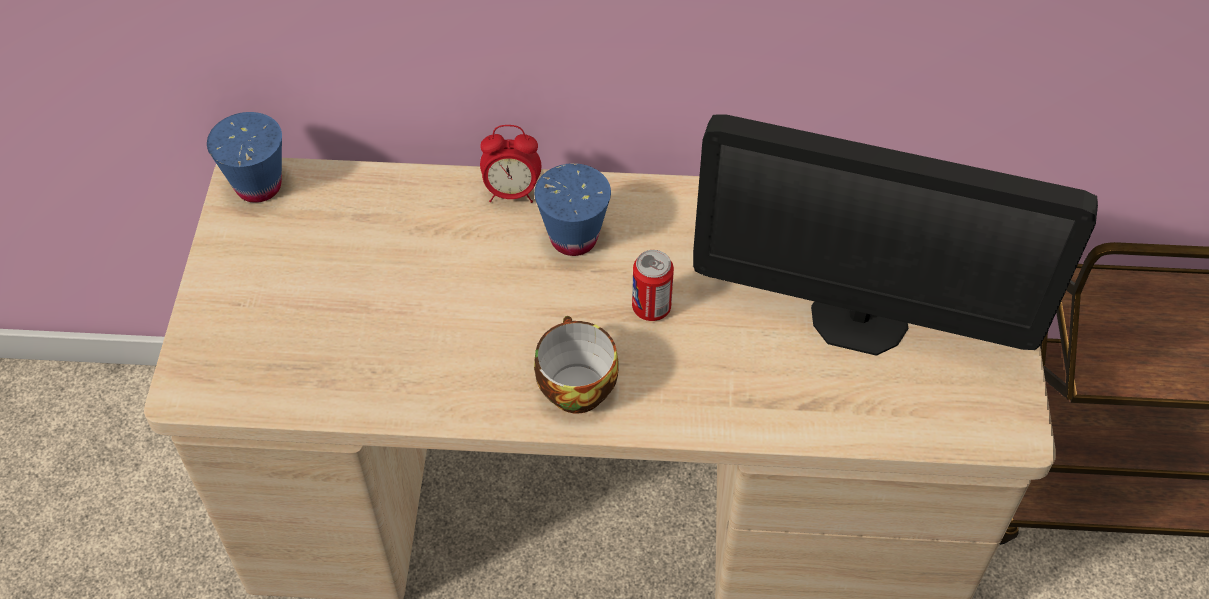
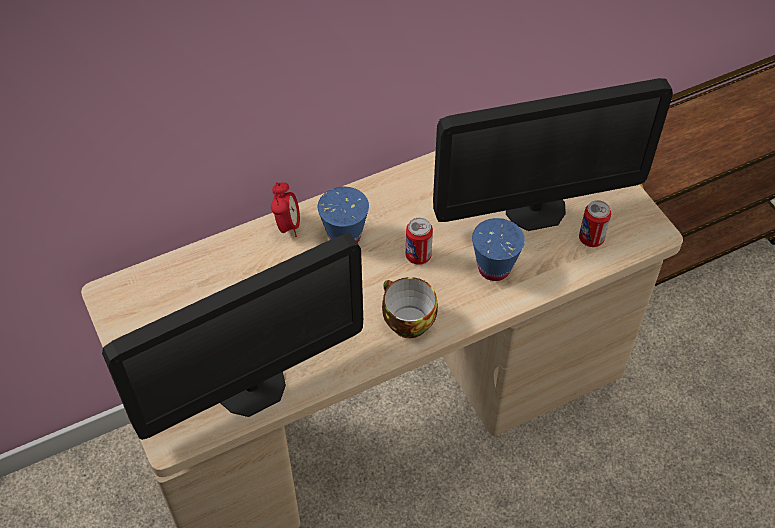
camera: 30 degrees left, 0 degrees up
(258, 186) = (121, 293): blue cup -> blue cup (494, 268)
(324, 374) = (251, 387): none -> monitor
(512, 192) = (287, 226): alarm clock -> alarm clock turned 60 degrees counterclockwise
(911, 397) = (591, 239): none -> can

